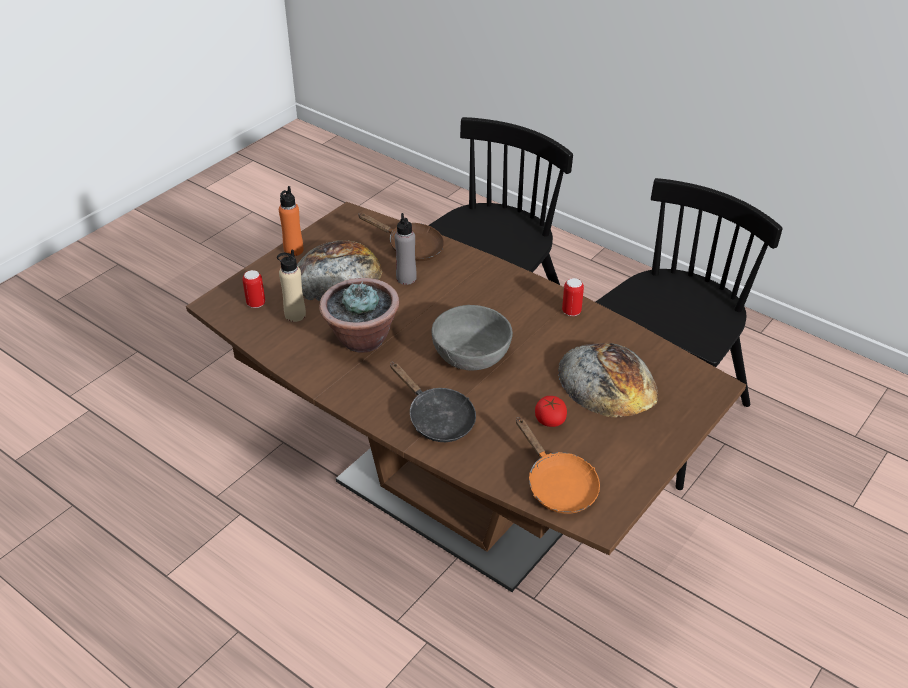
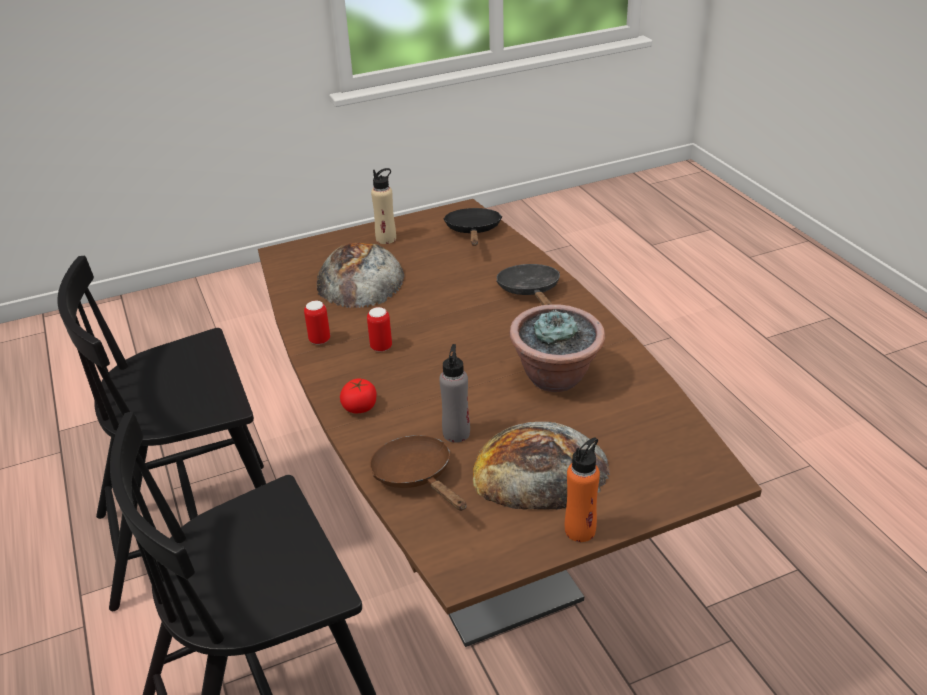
camera: 150 degrees left, 5 degrees down
(256, 303) = (663, 460): can -> can (381, 347)
(295, 315) = (619, 428): beige bottle -> beige bottle (386, 239)
(472, 354) = (454, 331): grey bowl -> none
(550, 420) = (437, 266): tomato -> tomato (360, 406)
(557, 485) = (473, 231): orange frying pan -> black frying pan

